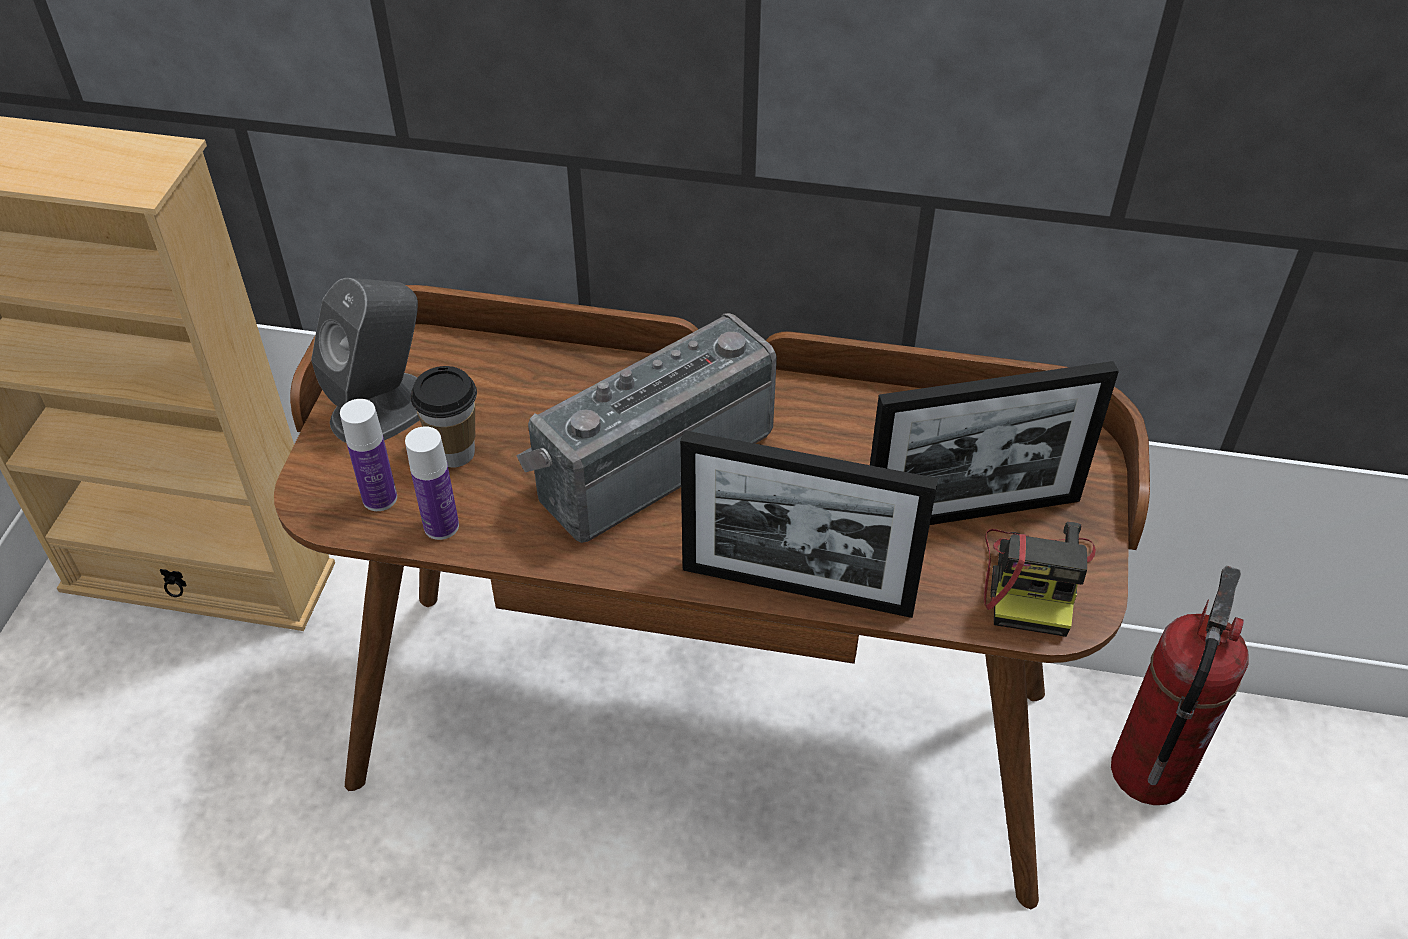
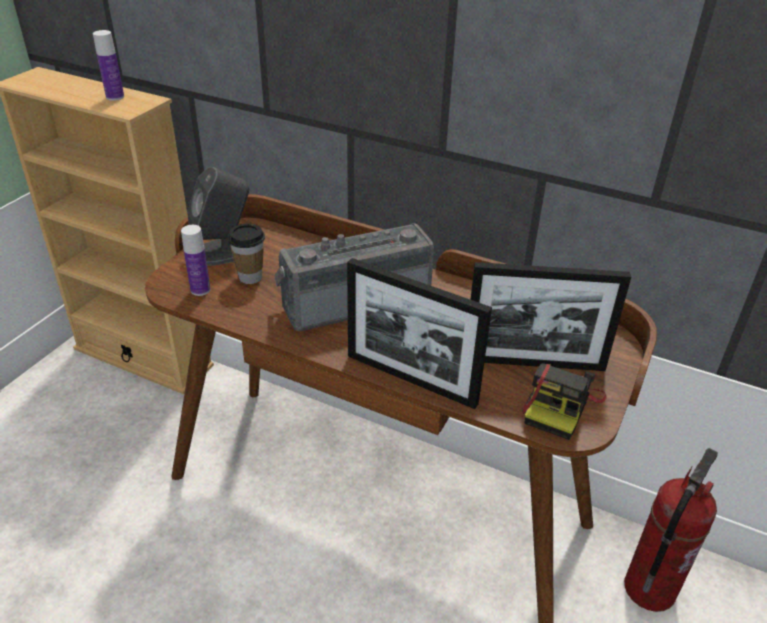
camera: 15 degrees right, 10 degrees down
(441, 526) = (225, 309): bottle -> bottle (115, 97)

